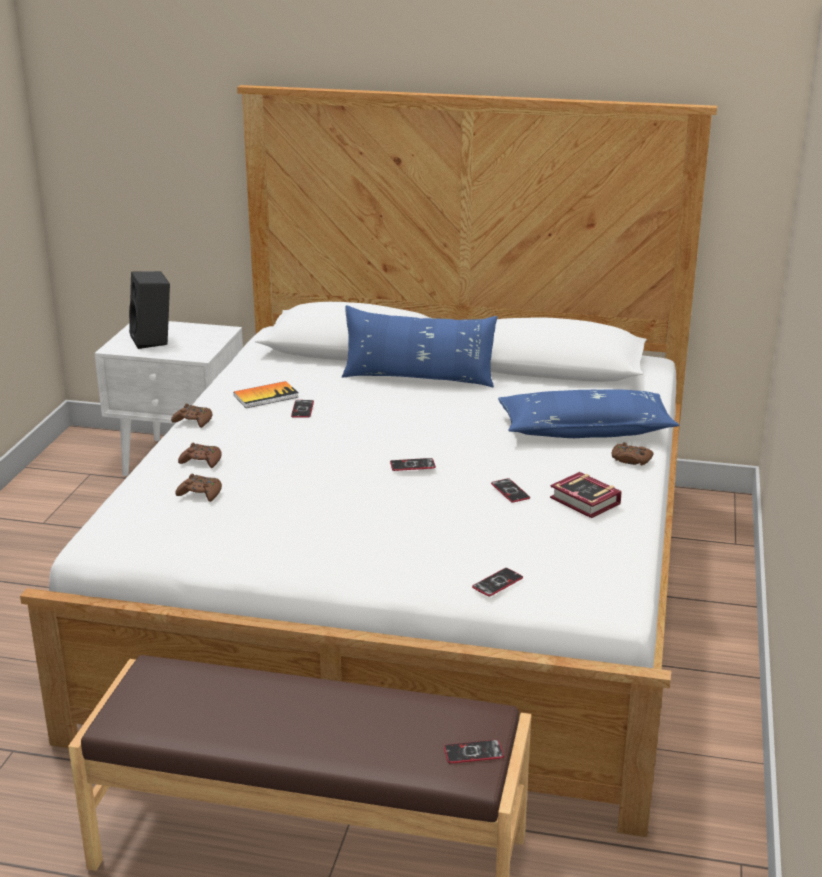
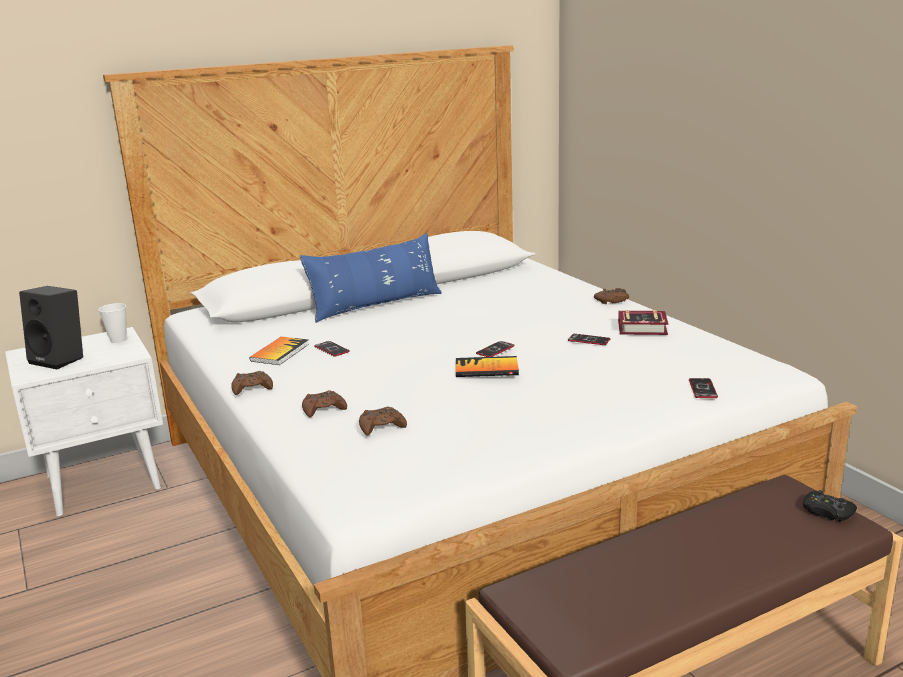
camera: 40 degrees left, 5 degrees down
(212, 337) = (118, 340): none -> cup
(367, 480) = (486, 369): none -> book
(473, 752) = (827, 512): phone -> black game controller
(585, 430) = (550, 296): blue pillow -> none

